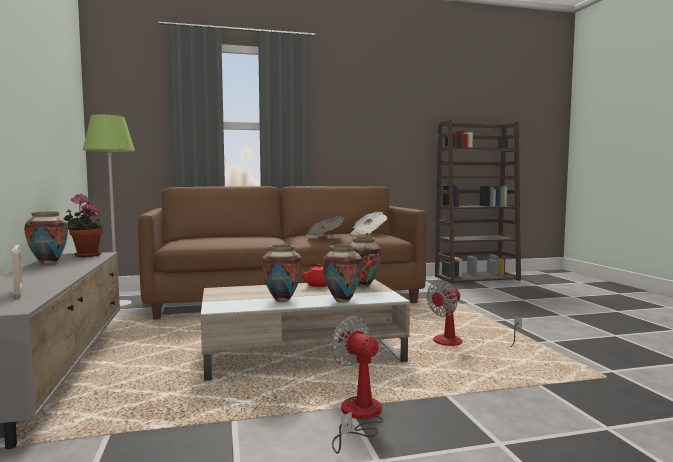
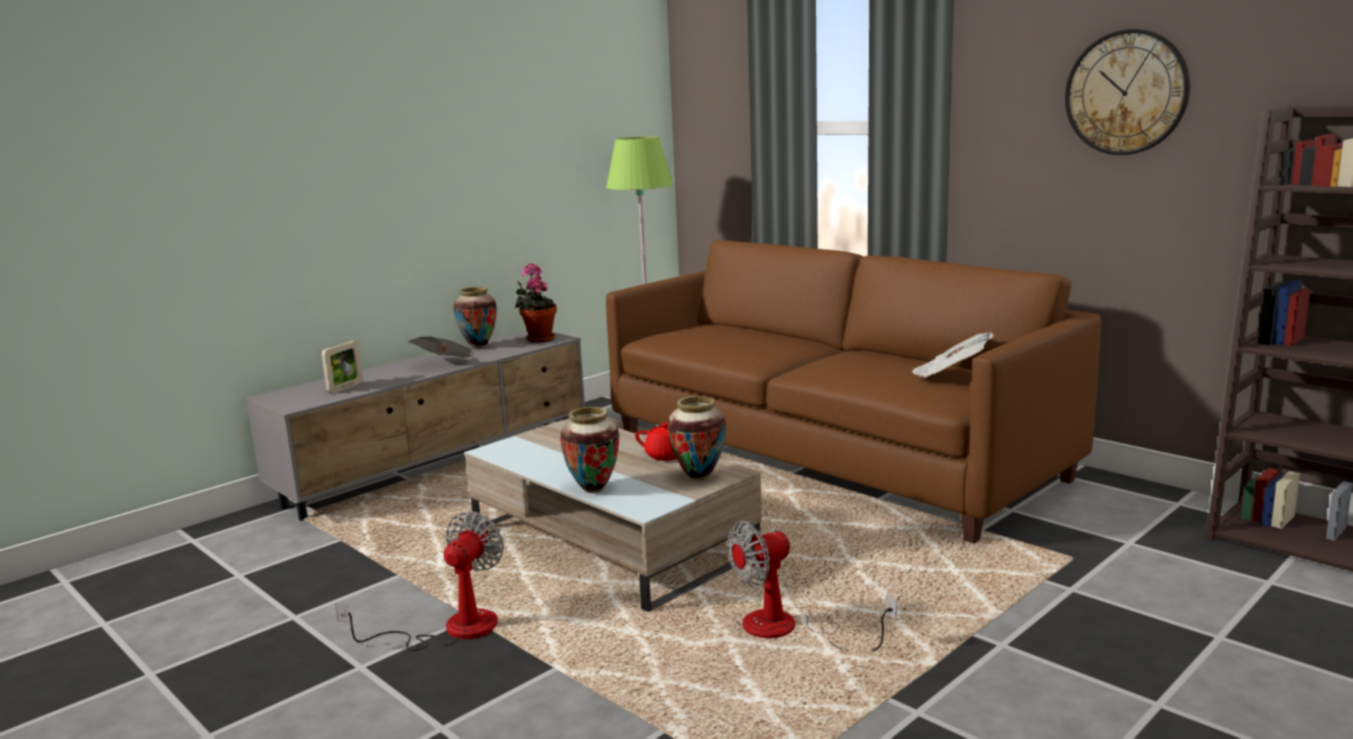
camera: 60 degrees right, 10 degrees up
(282, 300) = (558, 463): vase -> none
(324, 237) = (840, 369): newspaper -> newspaper (446, 364)
(379, 115) = (1126, 93): none -> wall clock
(459, 342) = (788, 630): fan -> fan turned 45 degrees counterclockwise

